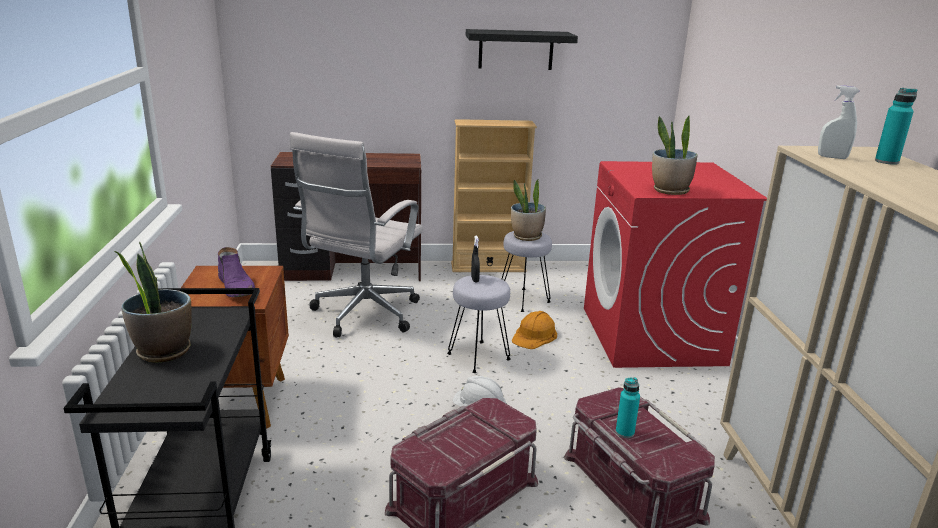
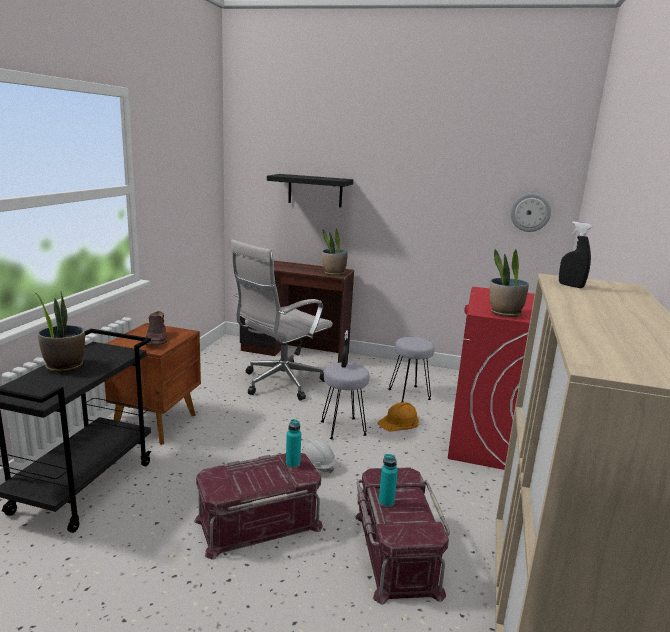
camera: 20 degrees right, 5 degrees down
(237, 287) = (156, 339): purple boot -> brown boot
(488, 267) = (399, 366): beige bookcase -> none
(516, 49) = (433, 195): black shelf -> black shelf (315, 190)
(526, 237) = (413, 342): potted plant -> potted plant (333, 273)
(630, 64) = (530, 212): none -> wall clock
(832, 157) = (571, 285): white spray bottle -> black spray bottle
(886, 162) = (620, 294): turquoise bottle -> turquoise bottle (293, 463)

